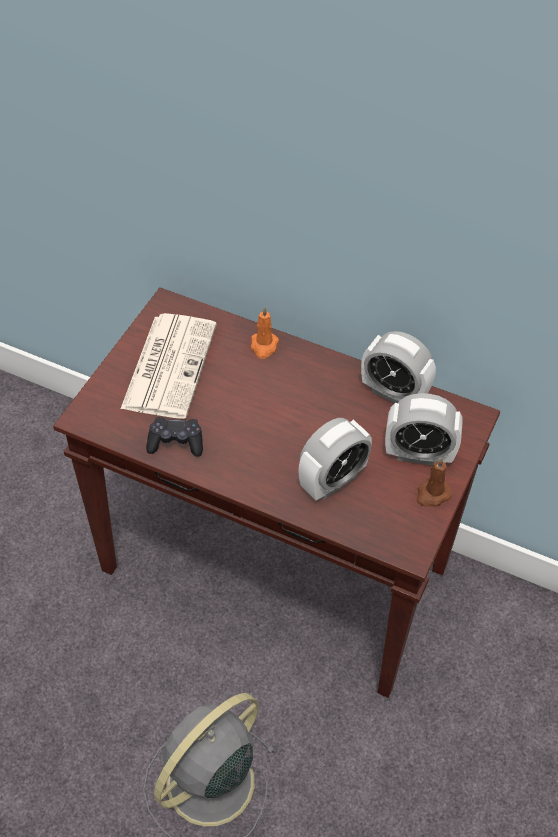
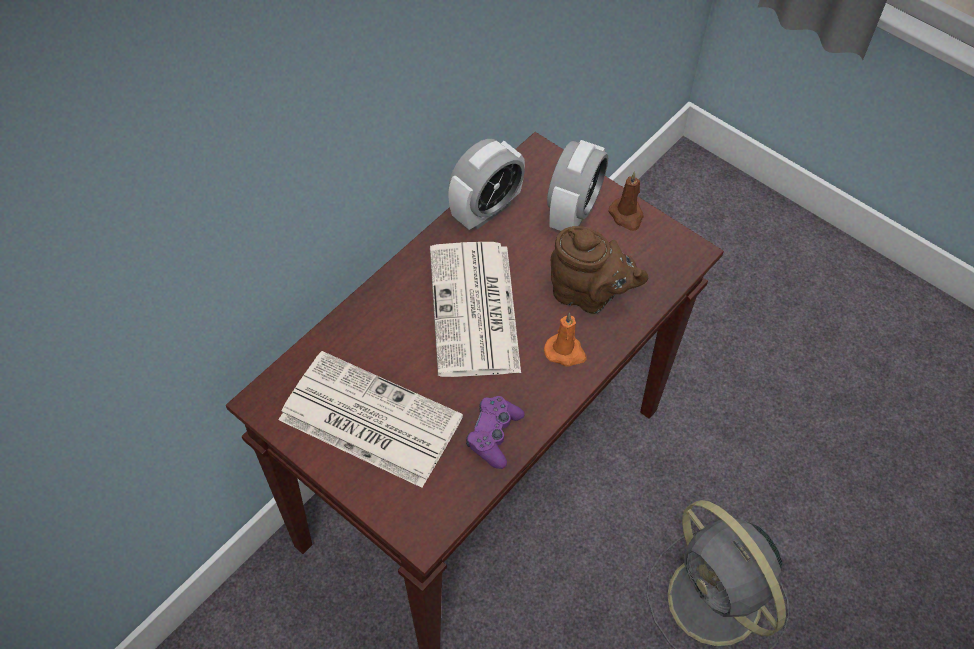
camera: 75 degrees left, 5 degrees up
(176, 442) = (494, 435): black game controller -> purple game controller
(264, 346) = (373, 313): orange candle -> orange candle (565, 352)
(287, 407) = (475, 311): none -> newspaper
(332, 481) = (589, 295): alarm clock -> brown teapot

